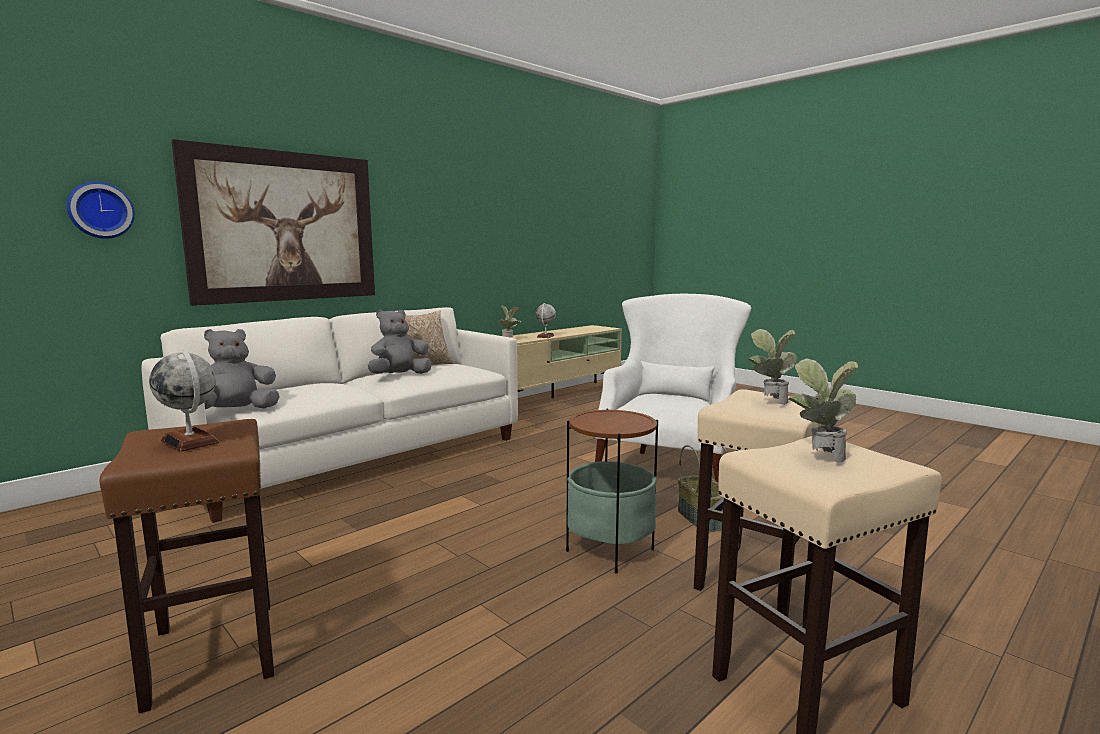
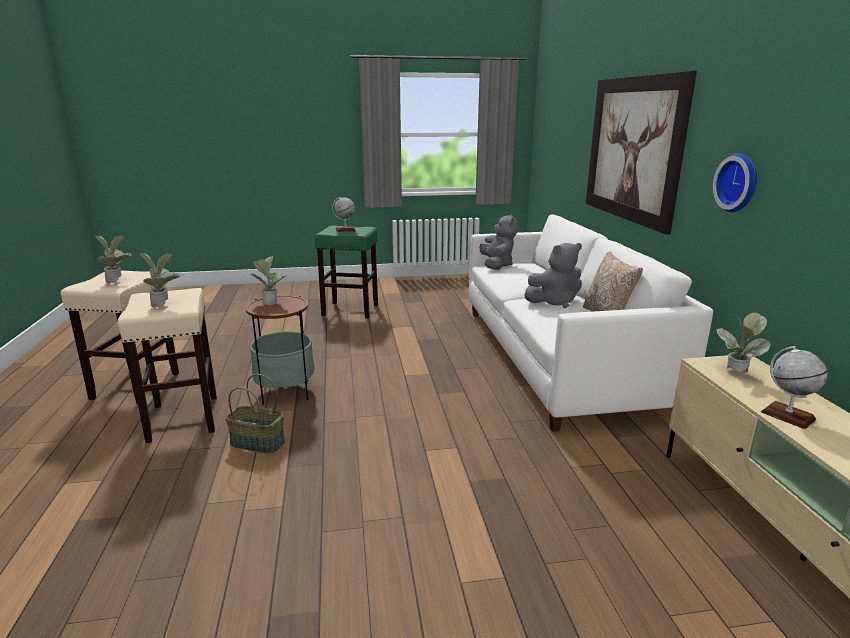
camera: 125 degrees right, 10 degrees up
(100, 210) = (577, 133): wall clock -> wall clock (739, 182)
(212, 651) = (351, 310): brown stool -> green stool
(399, 376) = (554, 302): grey plush toy -> grey plush toy turned 75 degrees clockwise
(609, 426) = (271, 301): none -> potted plant
(670, 467) = (359, 491): white armchair -> none

